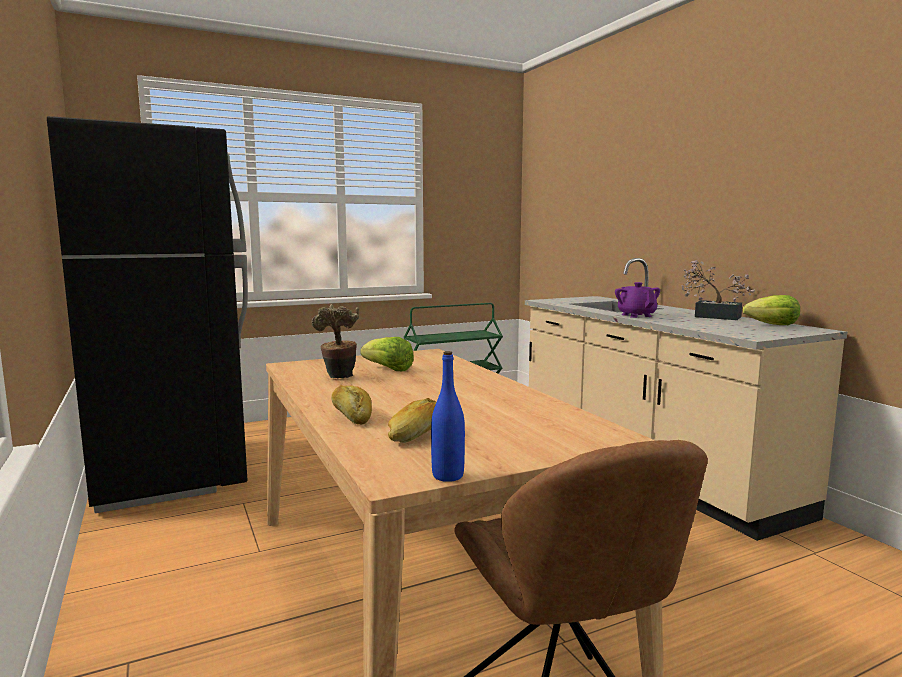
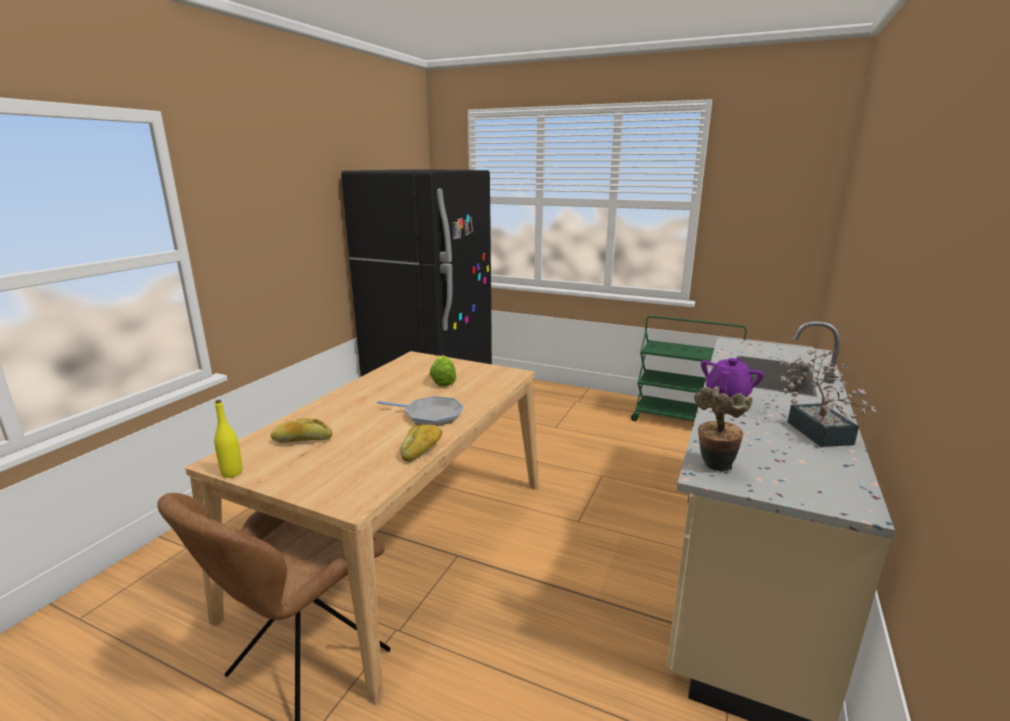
camera: 50 degrees right, 10 degrees up
(339, 378) = (401, 379): potted plant -> potted plant (714, 467)
(352, 415) = (322, 412): bread -> bread (422, 450)
(448, 476) = (232, 473): blue bottle -> yellow bottle
(464, 386) = (430, 415): none -> frying pan
(772, 325) = (829, 473): lettuce -> none

